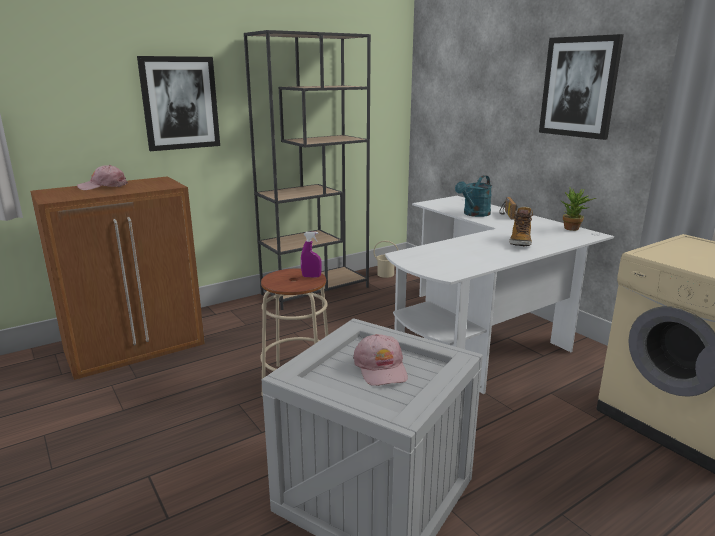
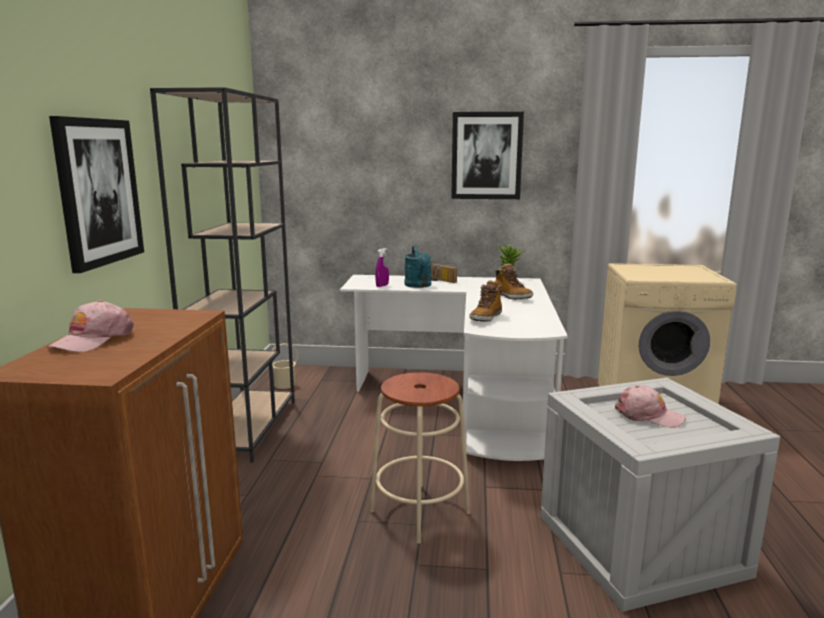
camera: 50 degrees left, 5 degrees down
(311, 276) = (427, 378): purple spray bottle -> purple spray bottle (382, 286)
(436, 249) = (486, 318): none -> boot

